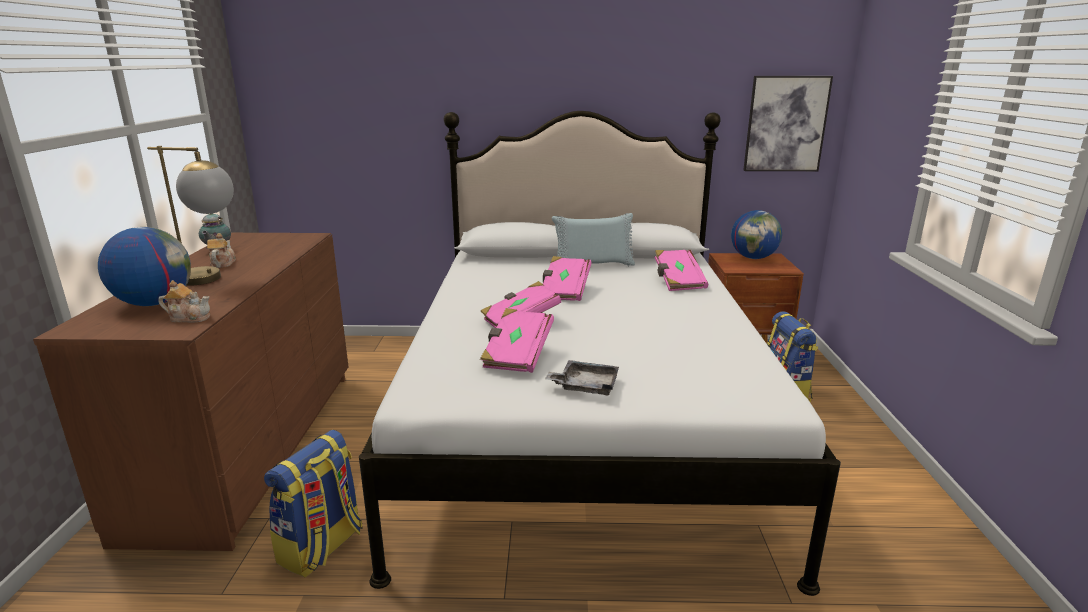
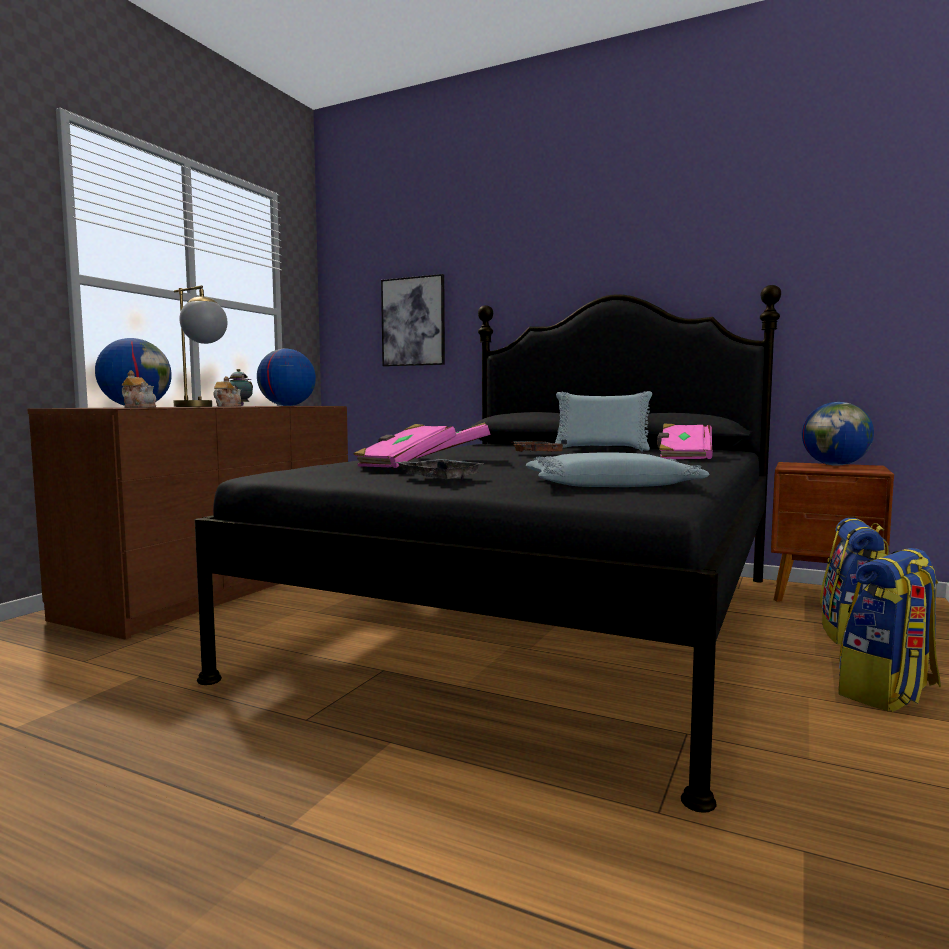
camera: 25 degrees right, 15 degrees down
(281, 249) = (287, 406): none -> globe
(322, 547) = (193, 651): backpack -> backpack (888, 693)
(564, 291) = (535, 453): pink book -> brown tray
(582, 427) = (543, 621): white bed -> black bed
(715, 371) = (611, 483): none -> blue pillow
(786, 124) = (877, 295): picture -> picture (413, 321)

